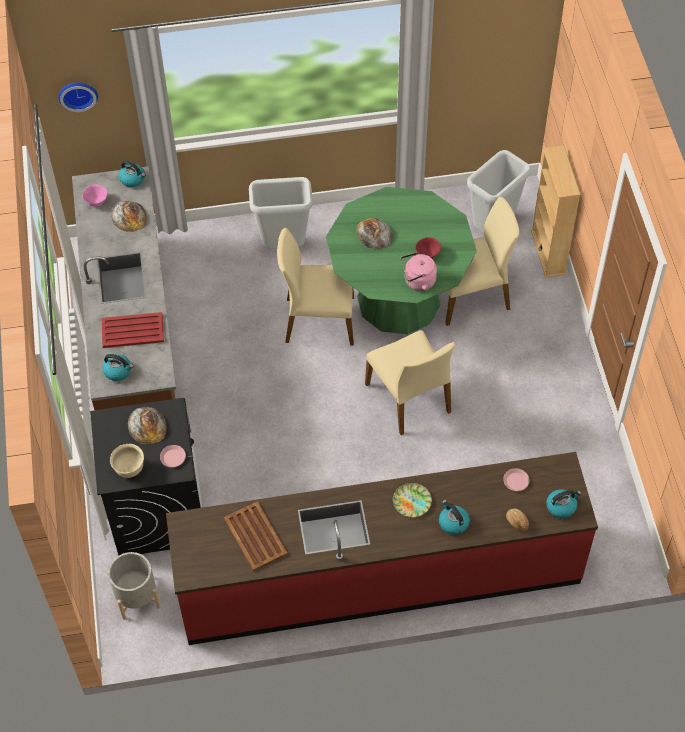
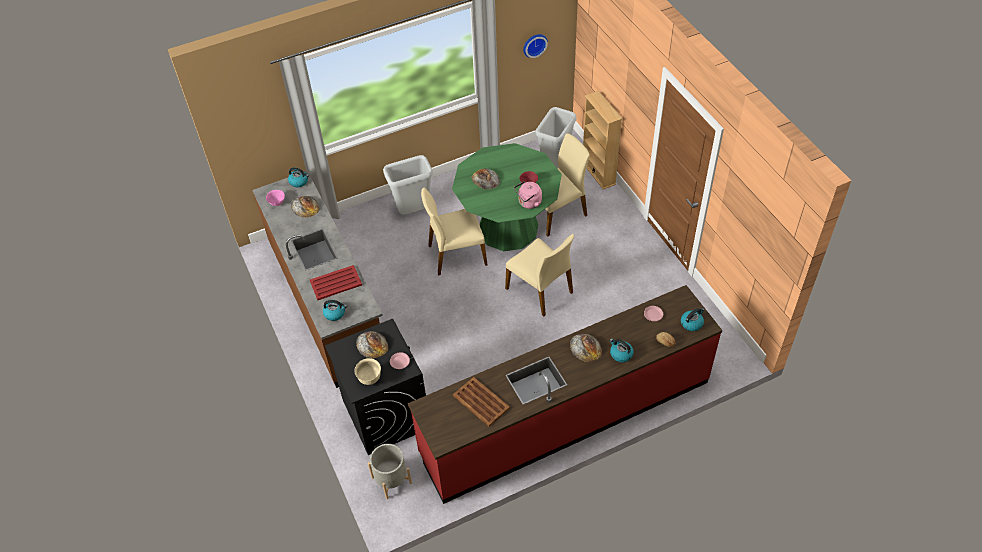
camera: 15 degrees left, 5 degrees down
(77, 94) = (248, 122): wall clock -> wall clock (534, 44)
(412, 501) = (585, 347): plate -> bread

